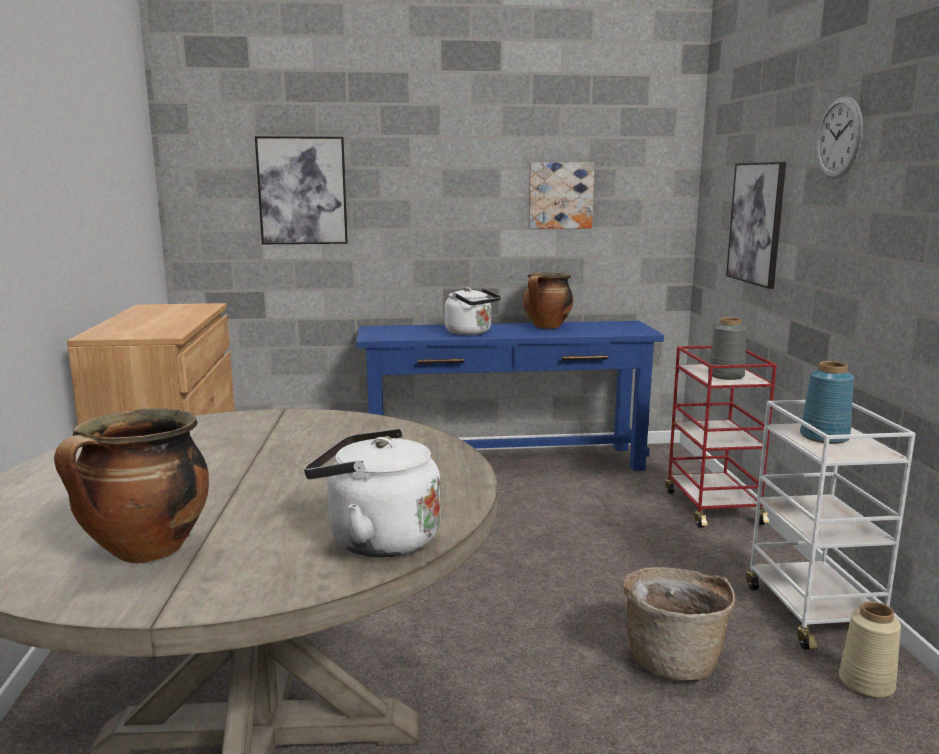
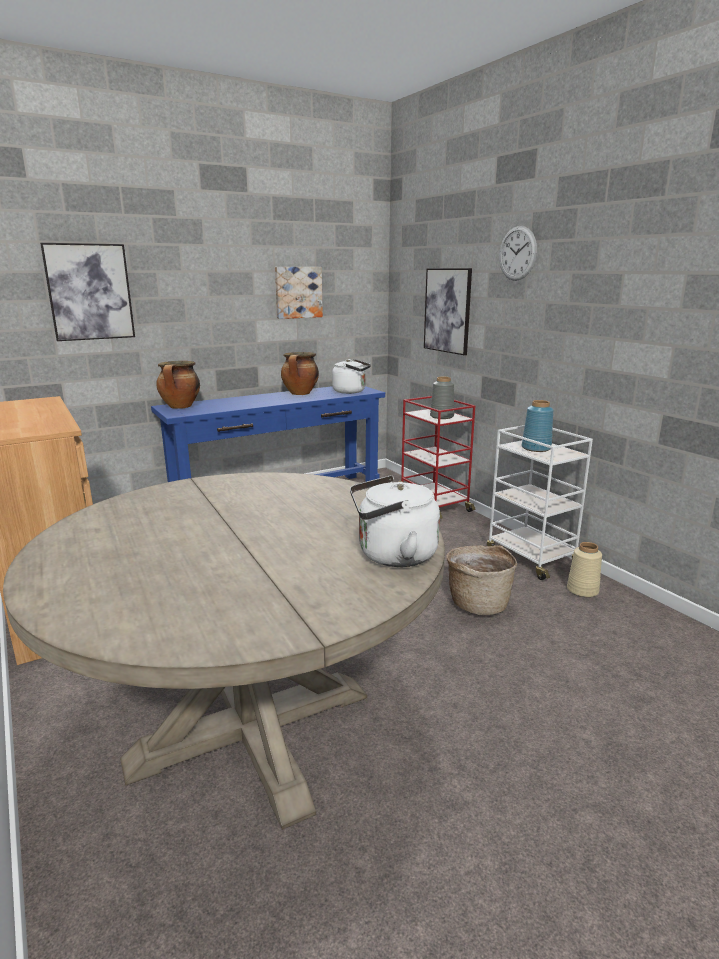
camera: 25 degrees left, 5 degrees up
(146, 552) = (242, 599): cooking pot -> cooking pot (180, 407)
(471, 333) = (250, 403): white kettle -> white kettle (351, 391)

